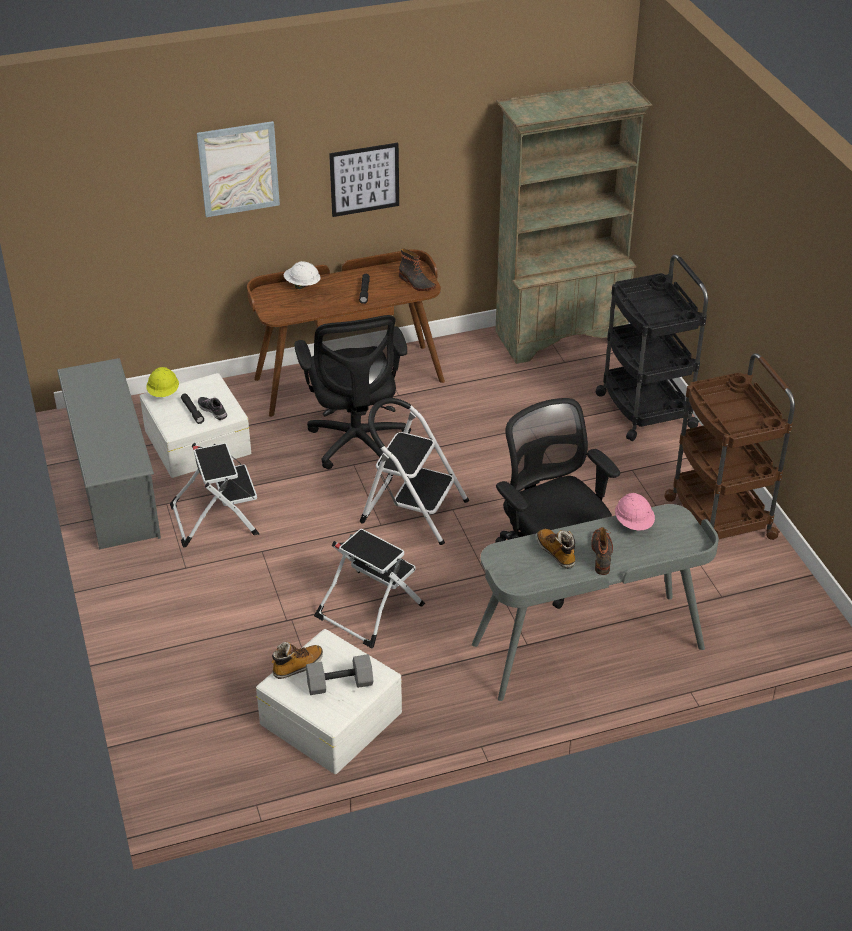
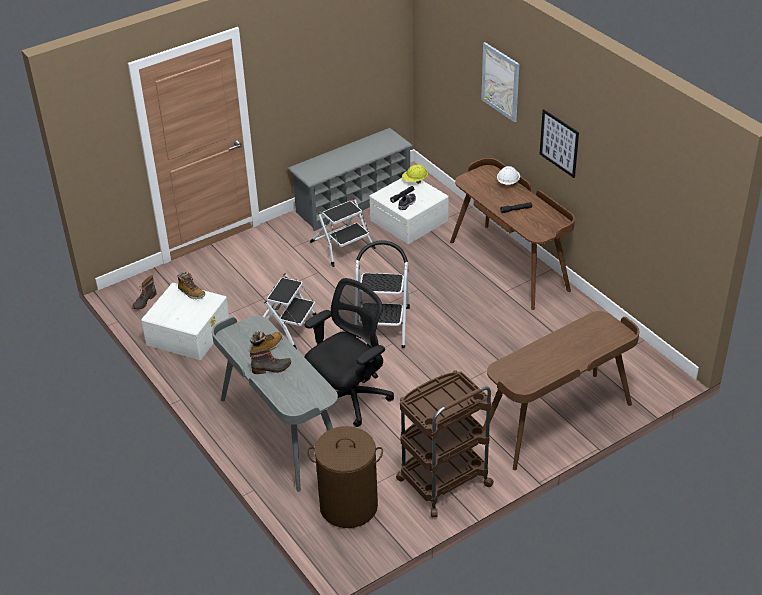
camera: 75 degrees right, 0 degrees up
(339, 685) = (180, 312): grey dumbbell -> none
(355, 438) = (446, 283): black office chair -> none
(416, 283) = (541, 229): boot -> boot (144, 301)
(560, 336) = (629, 358): green bookcase -> none
(634, 523) = (309, 378): pink hard hat -> none
(644, 410) = (557, 421): black cart -> brown desk
(741, 606) = (348, 506): none -> brown laundry basket

